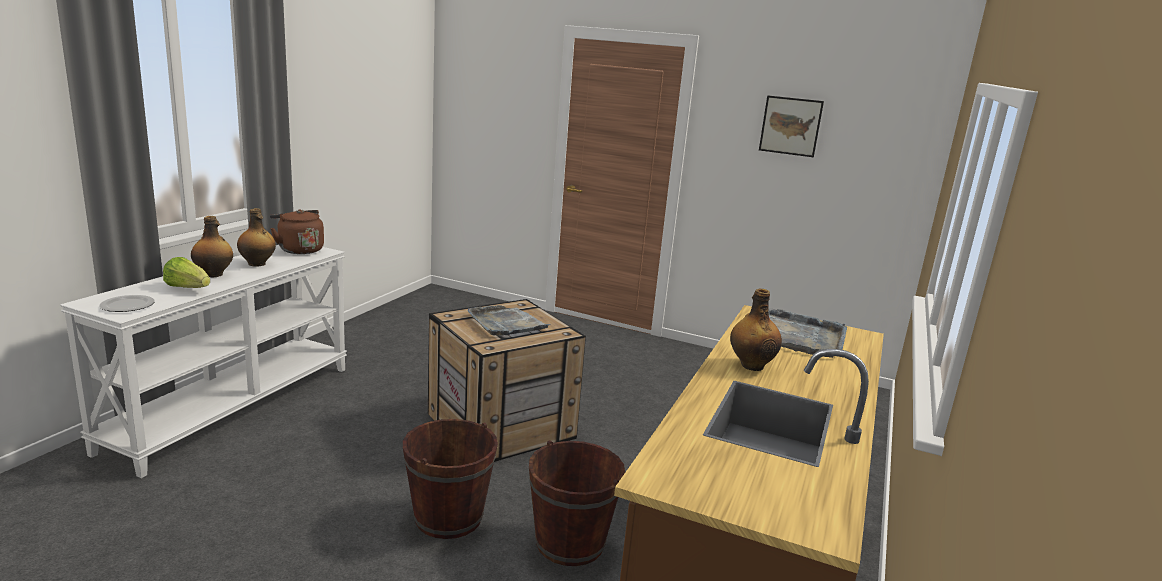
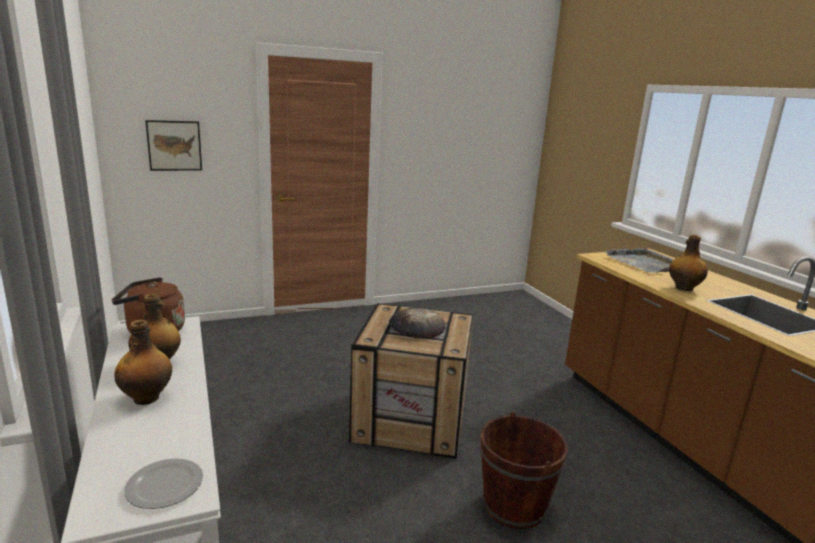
camera: 45 degrees left, 0 degrees up
(188, 288) = (167, 426): lettuce -> none
(506, 323) = (416, 327): grey tray -> bread
(570, 543) = (589, 469): brown bucket -> none
(790, 126) = (454, 121): picture -> picture (174, 145)

